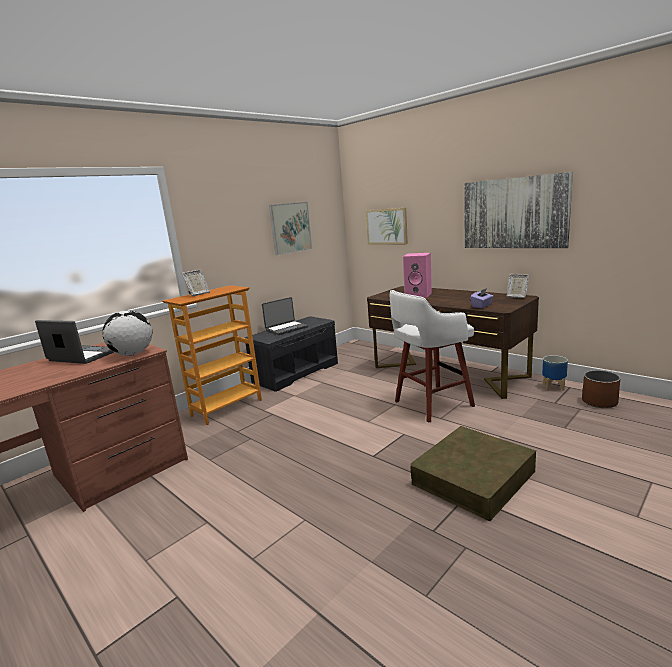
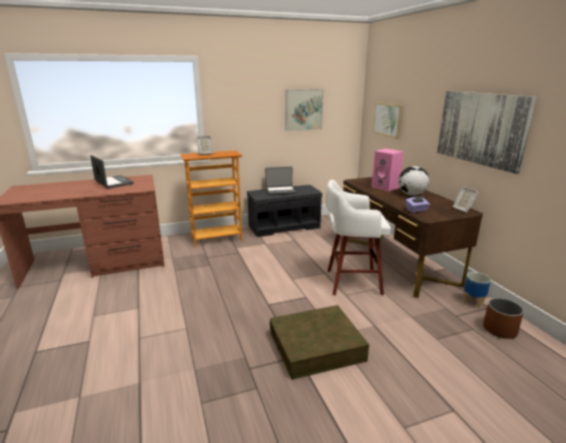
camera: 25 degrees right, 5 degrees up
(132, 354) = (135, 188): globe -> globe (411, 195)

